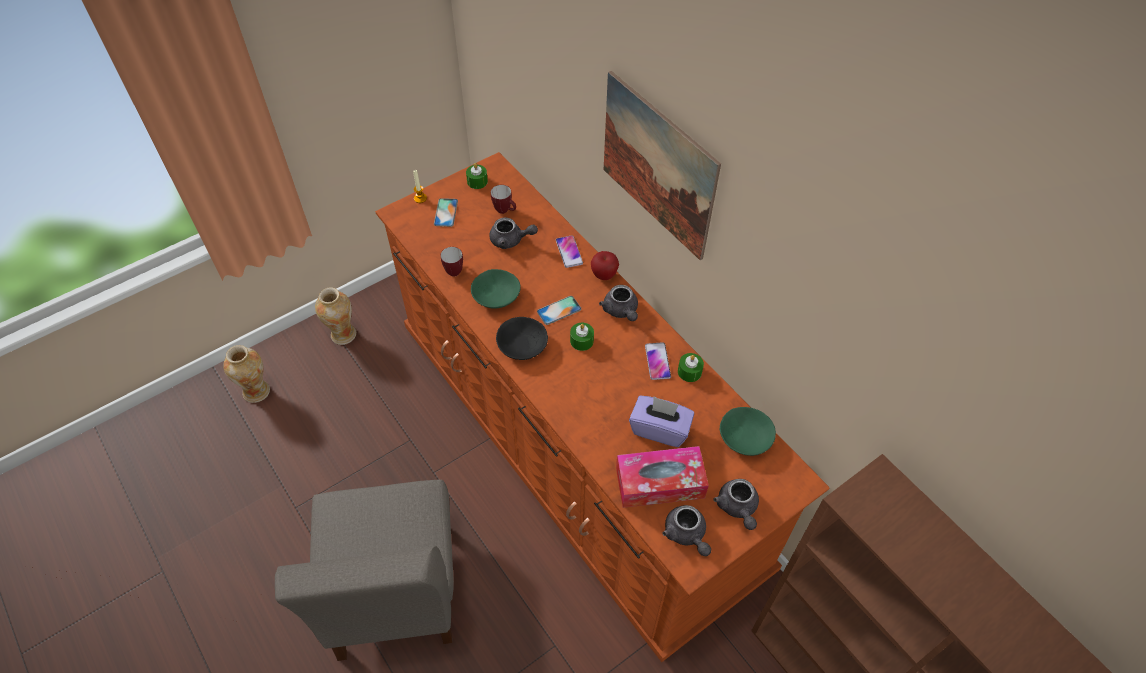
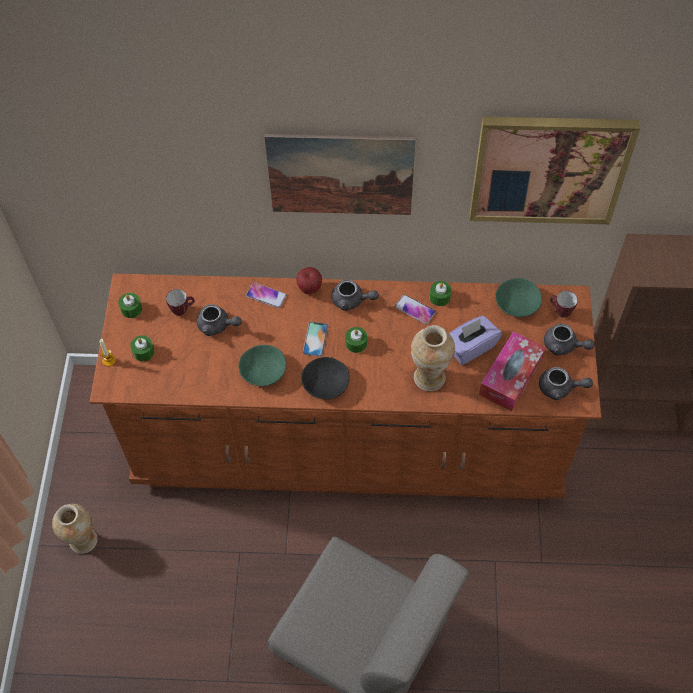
camera: 50 degrees left, 5 degrees up
(257, 391) = (78, 649): vase -> vase (429, 377)
(446, 212) = (143, 352): phone -> green candle
(454, 270) = (210, 383): mug -> mug (560, 312)
(511, 240) = (217, 326): grey teapot -> grey teapot turned 60 degrees clockwise
(829, 302) = (549, 169): none -> picture

